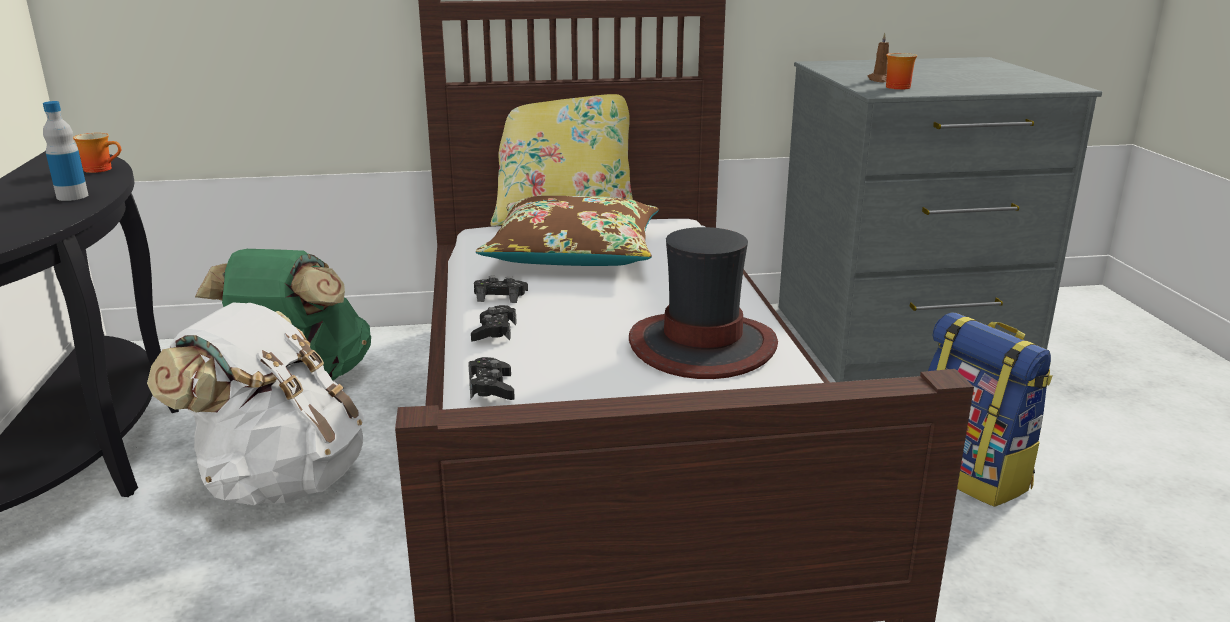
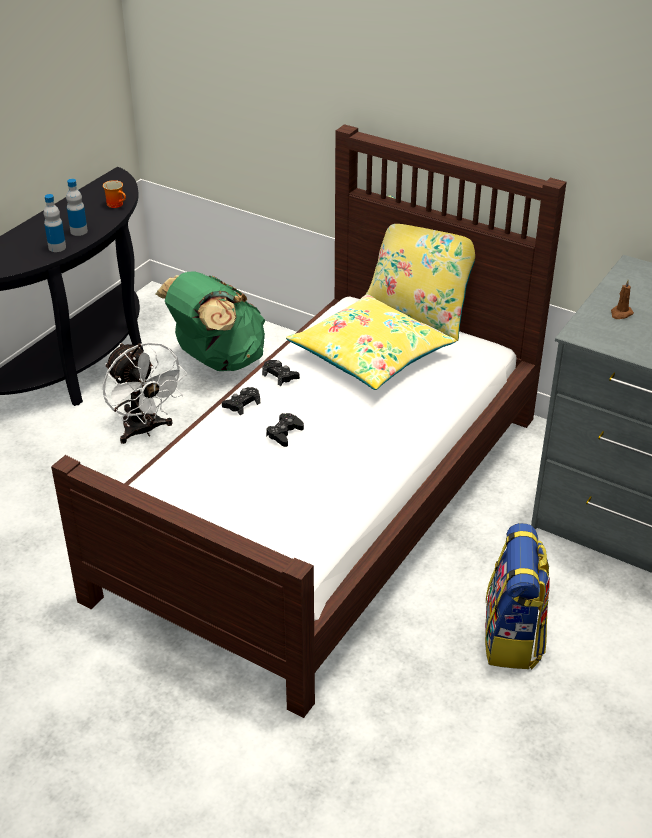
camera: 40 degrees right, 15 degrees up
(55, 214) = (57, 247): none -> bottle
(279, 481) = (145, 431): white backpack -> white fan
(491, 388) = (191, 445): black game controller -> black game controller (284, 433)
(573, 253) = (370, 355): brown pillow -> yellow pillow
(702, 346) = (330, 471): hat -> none
(897, 87) = (611, 330): mug -> none

